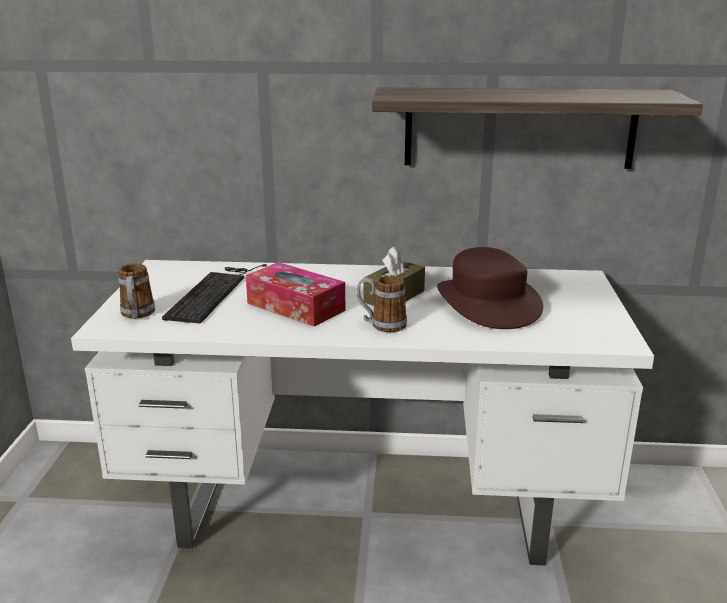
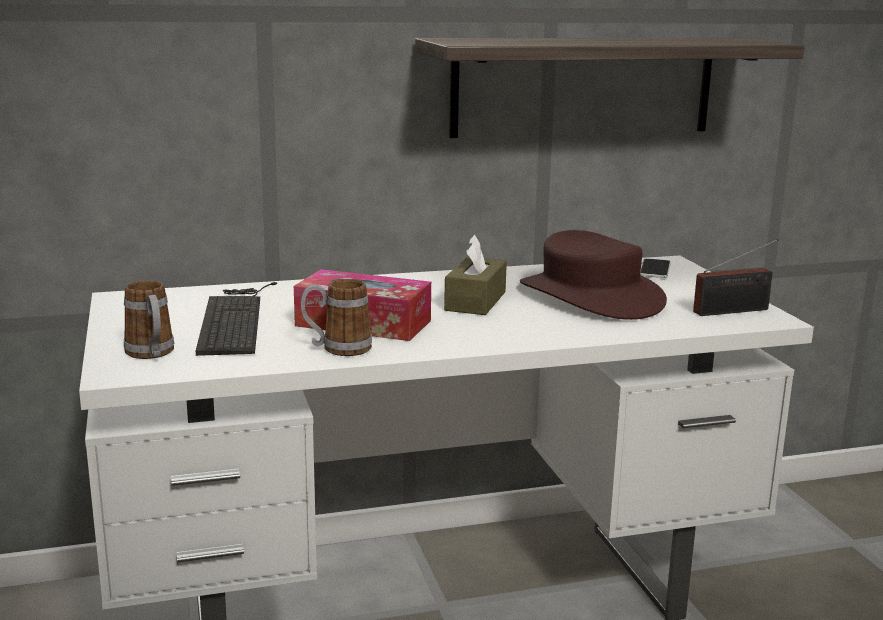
camera: 20 degrees left, 5 degrees down
(381, 324) = (491, 330): mug -> mug (337, 348)
(565, 283) = (655, 270): none -> phone
(597, 331) = (735, 311): none -> radio

